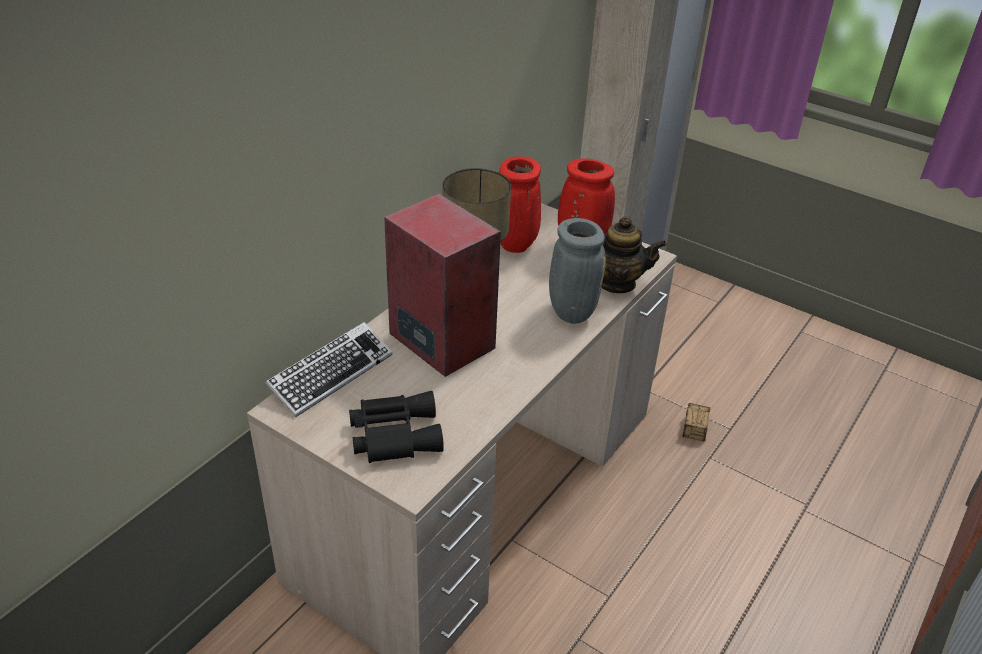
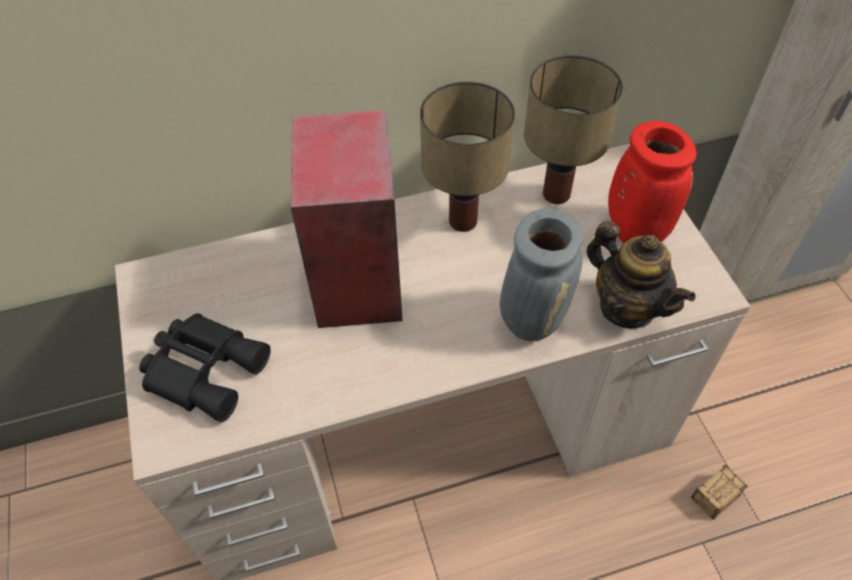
camera: 40 degrees right, 15 degrees up
(331, 374) = (220, 262): keyboard -> none
(516, 245) = (556, 195): red vase -> table lamp

